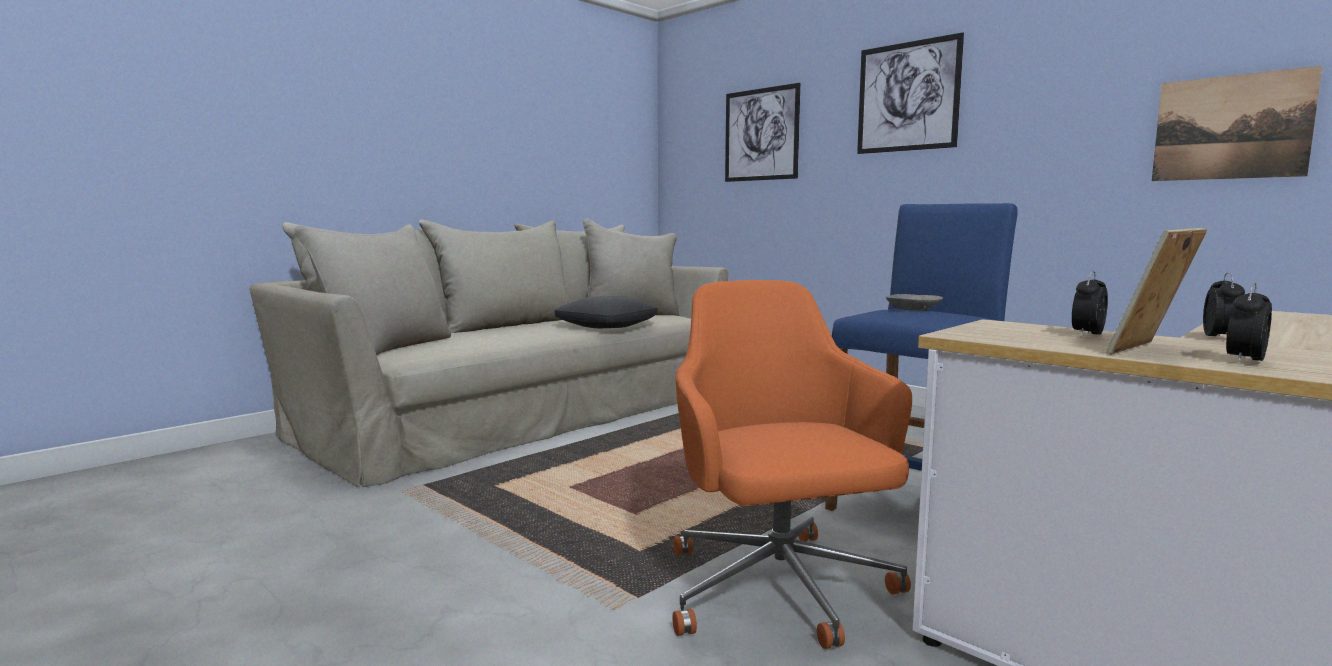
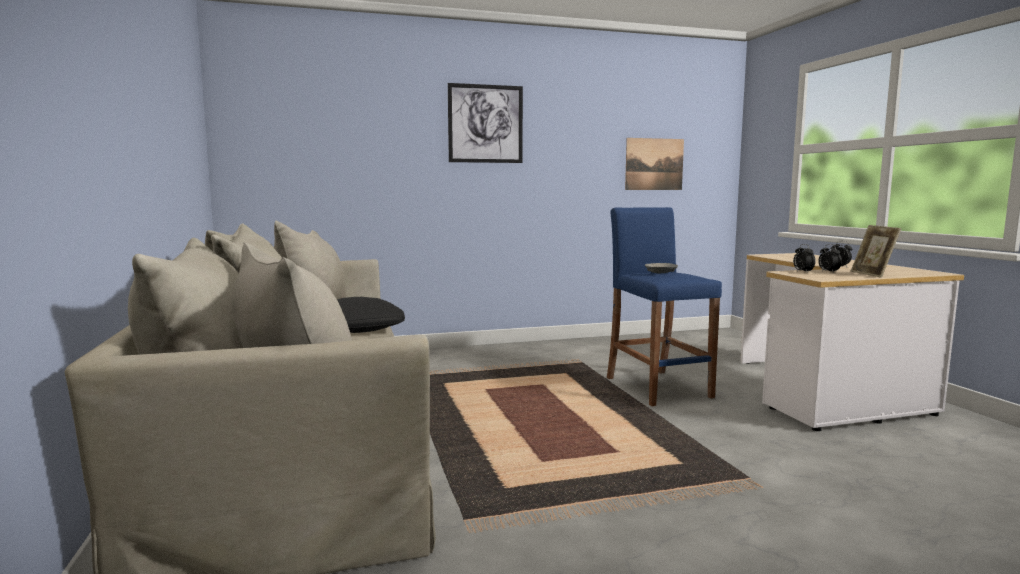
camera: 60 degrees left, 0 degrees up
(761, 134) = (351, 137): picture -> none
(779, 591) = (754, 443): orange office chair -> none
(1244, 361) = (896, 273): alarm clock -> alarm clock (802, 272)

